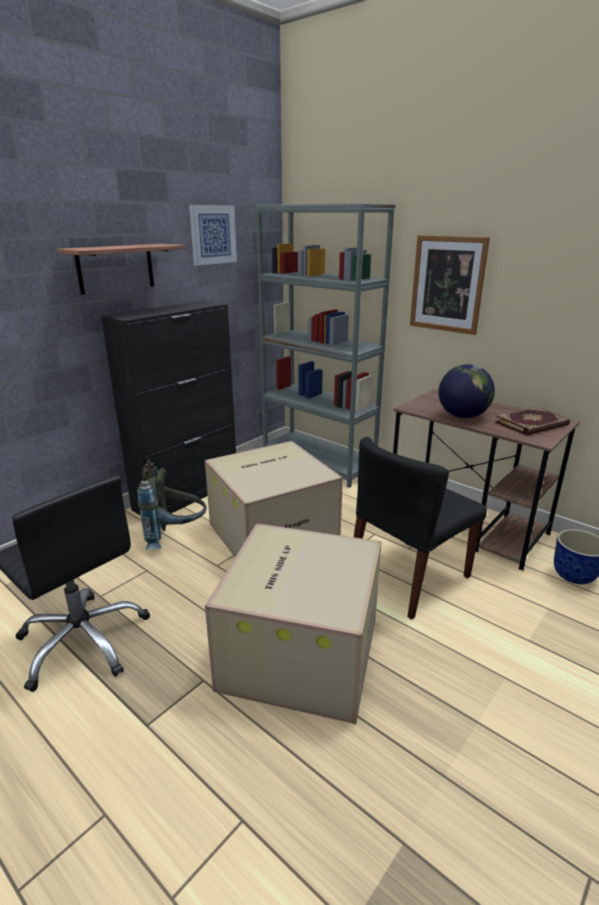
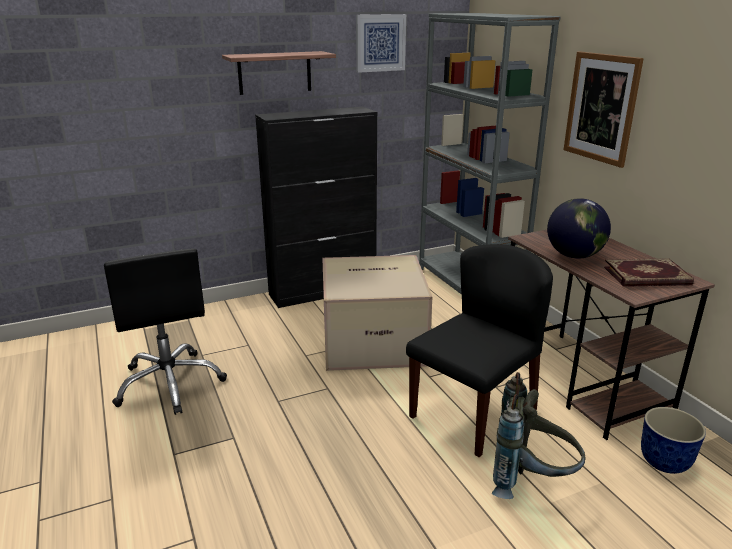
camera: 25 degrees right, 0 degrees up
(175, 536) = (288, 324): grey backpack -> grey backpack (531, 482)
(299, 650) = (323, 440): cardboard box -> none
(409, 577) = (473, 412): black chair -> black chair turned 150 degrees clockwise

